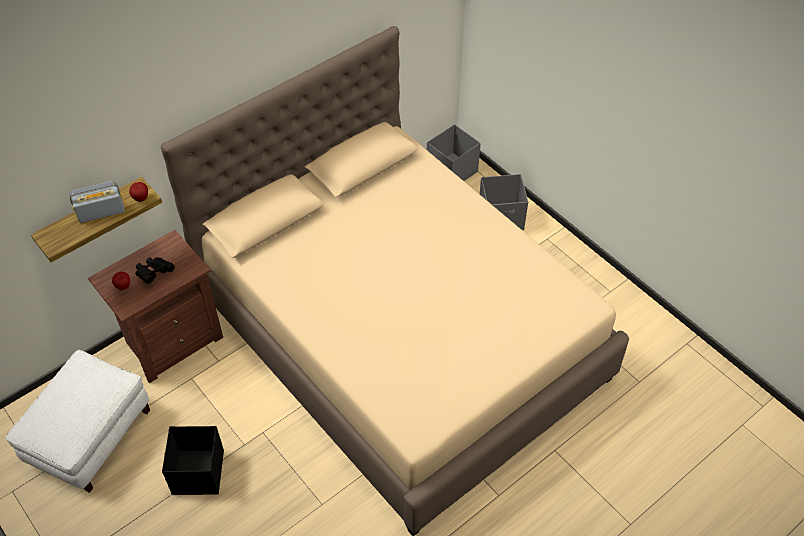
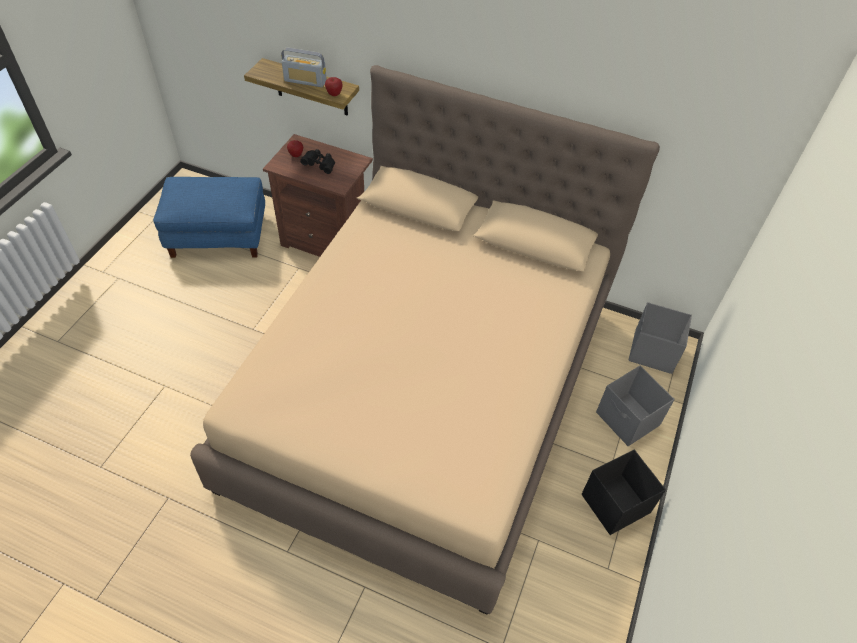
camera: 60 degrees right, 0 degrees up
(89, 435) = (219, 234): white ottoman -> blue ottoman
(101, 213) = (305, 81): radio -> radio turned 150 degrees clockwise
(198, 473) = (213, 311): black storage box -> black storage box (614, 504)

